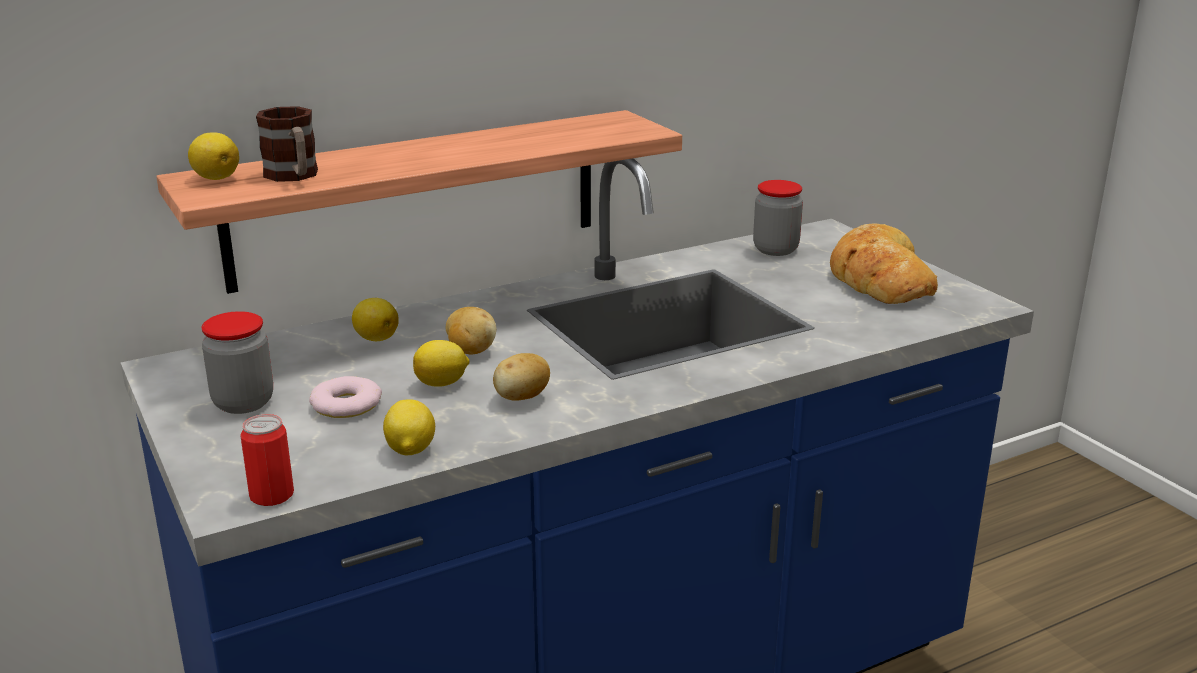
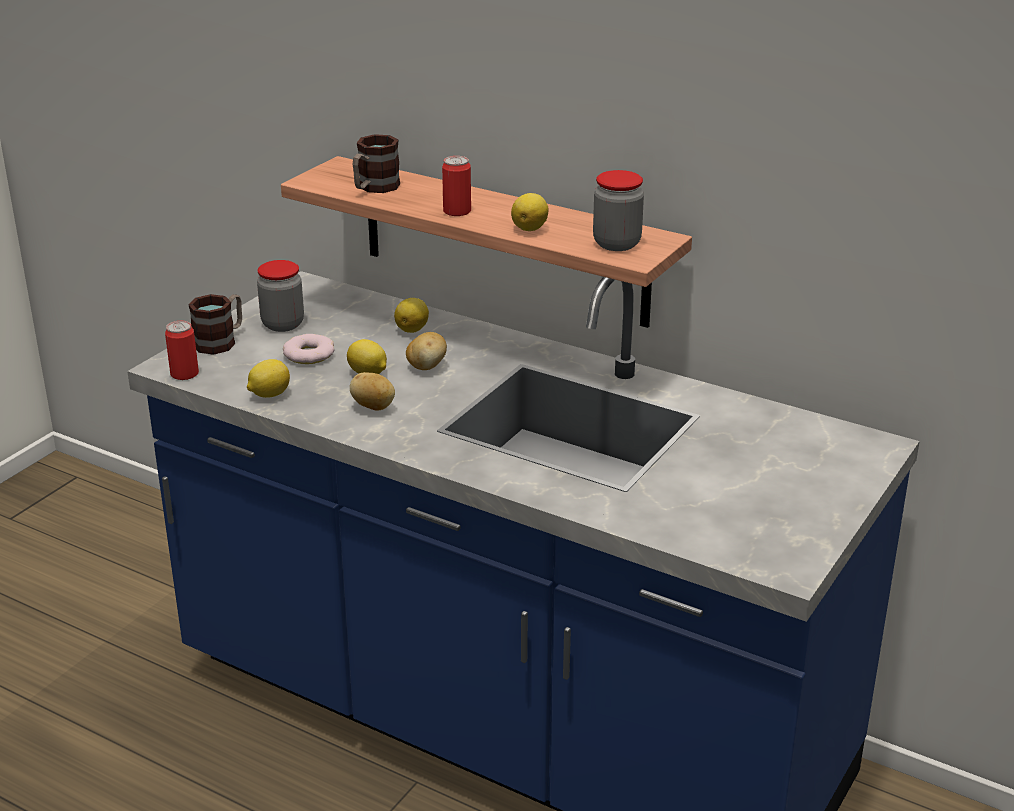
camera: 60 degrees right, 5 degrees up
(216, 178) = (347, 171): lemon -> lemon (530, 228)
(221, 451) = (221, 341): none -> mug
(426, 160) = (457, 211): none -> can
(775, 249) = (787, 432): jar -> jar (616, 244)
(878, 278) = (783, 499): bread -> none

